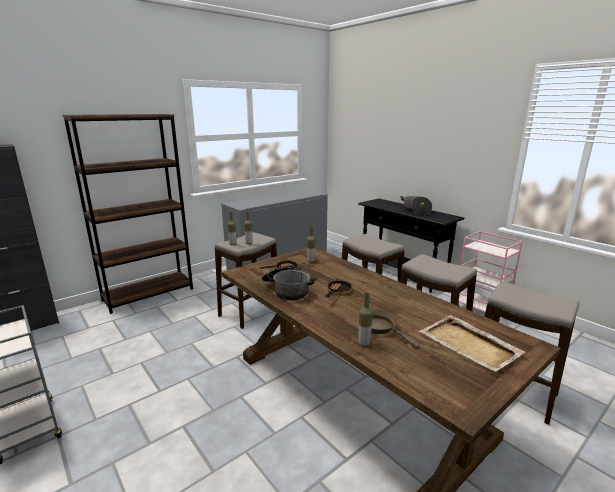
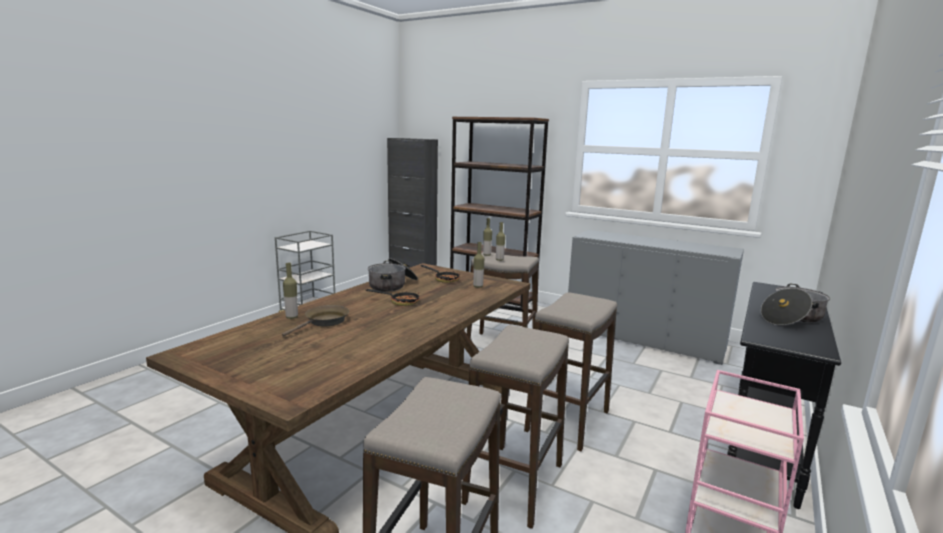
camera: 70 degrees right, 5 degrees down
(469, 345) = (291, 362): beige tray -> none

